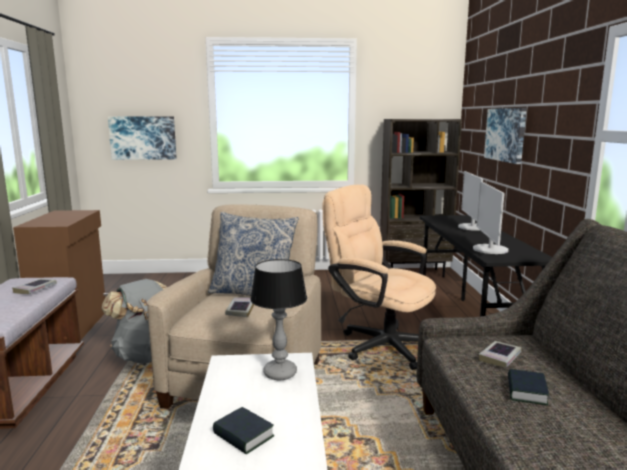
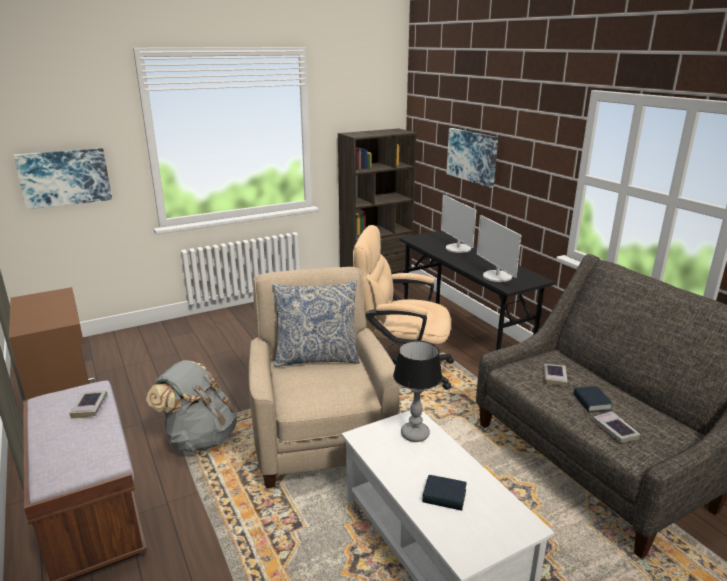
camera: 25 degrees left, 10 degrees up
(240, 310) = (328, 380): book -> book (615, 430)

